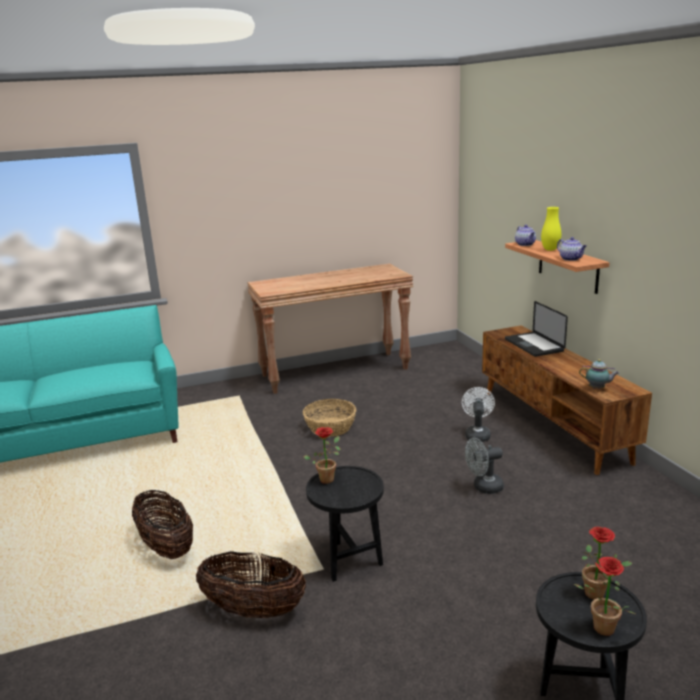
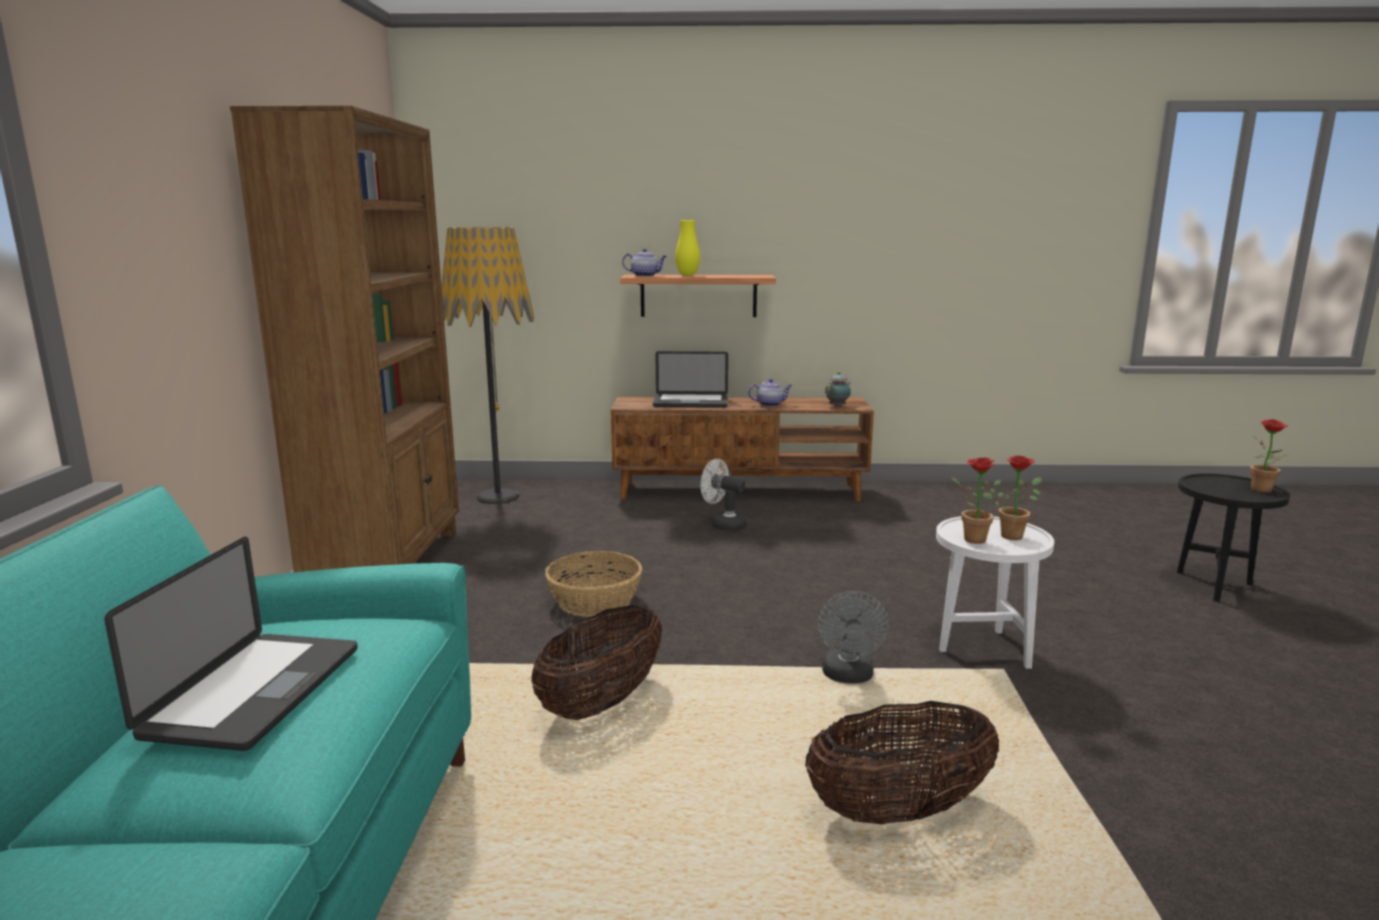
camera: 70 degrees left, 5 degrees down
(83, 373) = (254, 691): none -> laptop
(253, 610) = (1095, 738): basket -> basket (601, 703)
(335, 372) = (388, 564): brown console table -> brown bookcase
(348, 559) = (982, 649): black side table -> white side table
(447, 364) = (497, 497): none -> floor lamp
(483, 487) = (853, 548): grey fan -> grey fan (848, 677)
(571, 259) = (742, 276): teapot -> teapot (770, 404)
(599, 594) = (1210, 482): potted plant -> potted plant (1013, 535)

